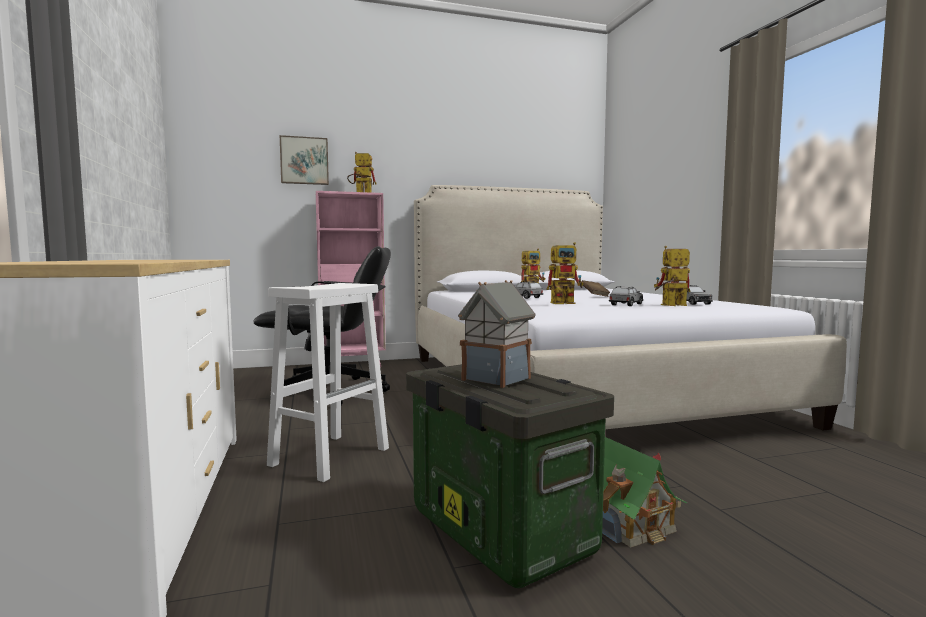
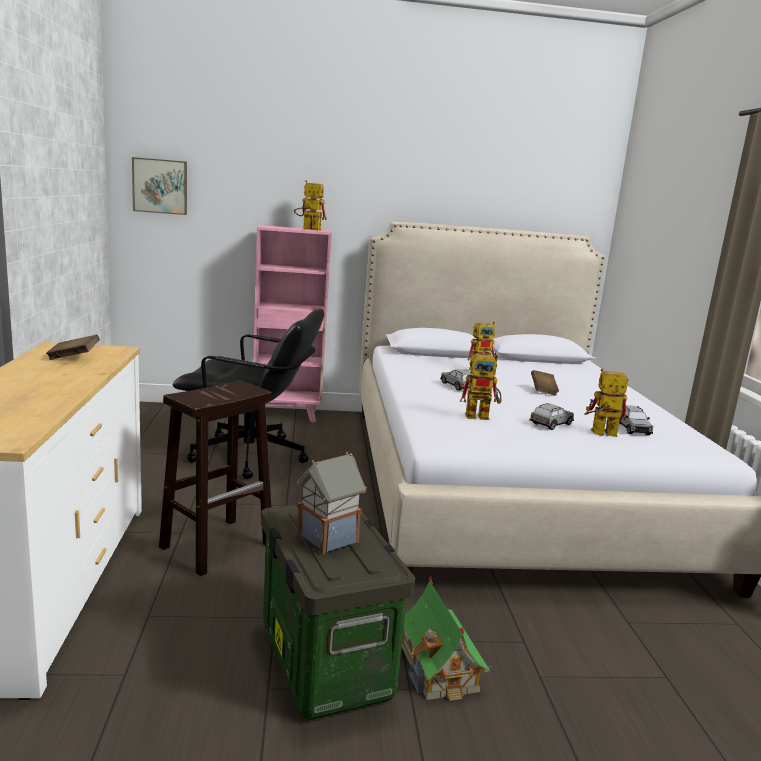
camera: 10 degrees right, 10 degrees up
(162, 259) = (73, 358): none -> brown book
(304, 161) = (250, 185): picture -> picture (160, 186)
(331, 456) = (218, 545): white stool -> brown stool

